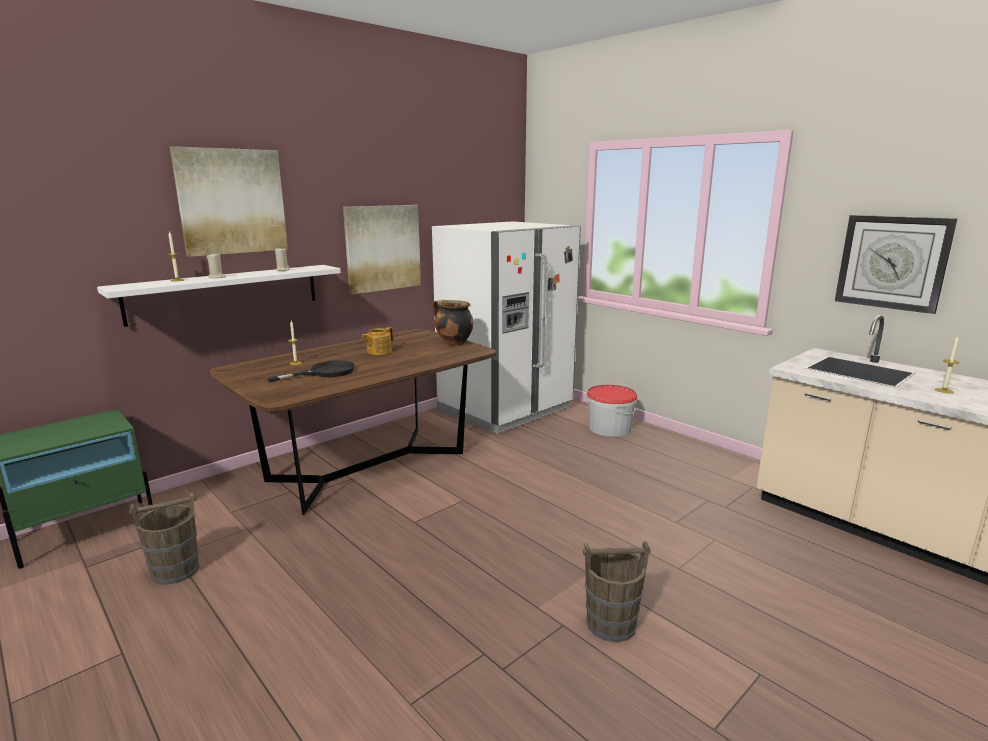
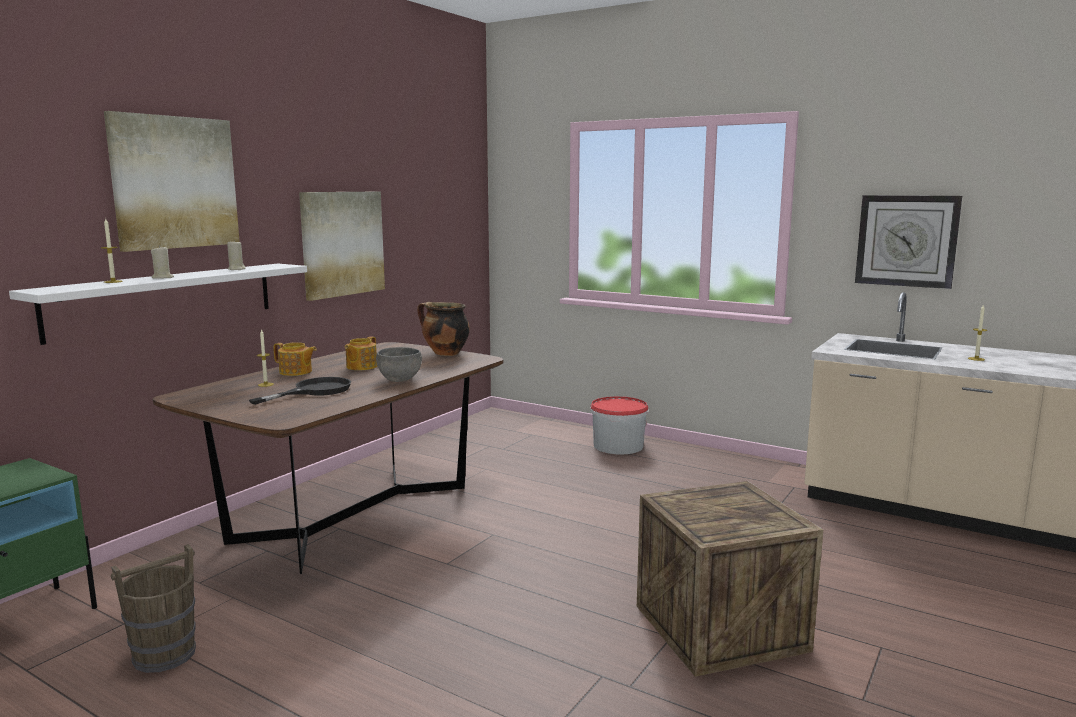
camera: 15 degrees left, 5 degrees down
(327, 353) = (296, 372): none -> teapot
(396, 367) = (399, 380): none -> grey bowl
(505, 409) = (488, 437): white fridge -> none
(611, 624) = (720, 628): brown bucket -> crate

